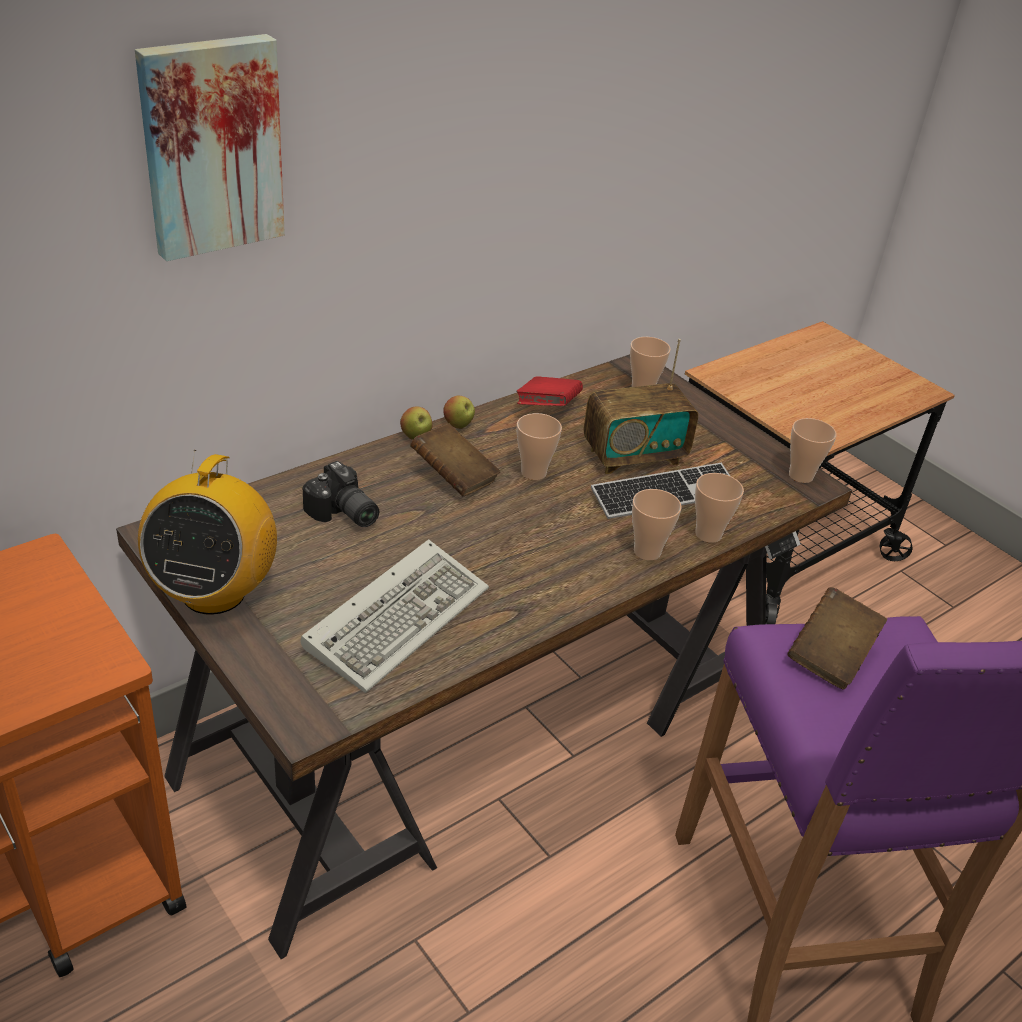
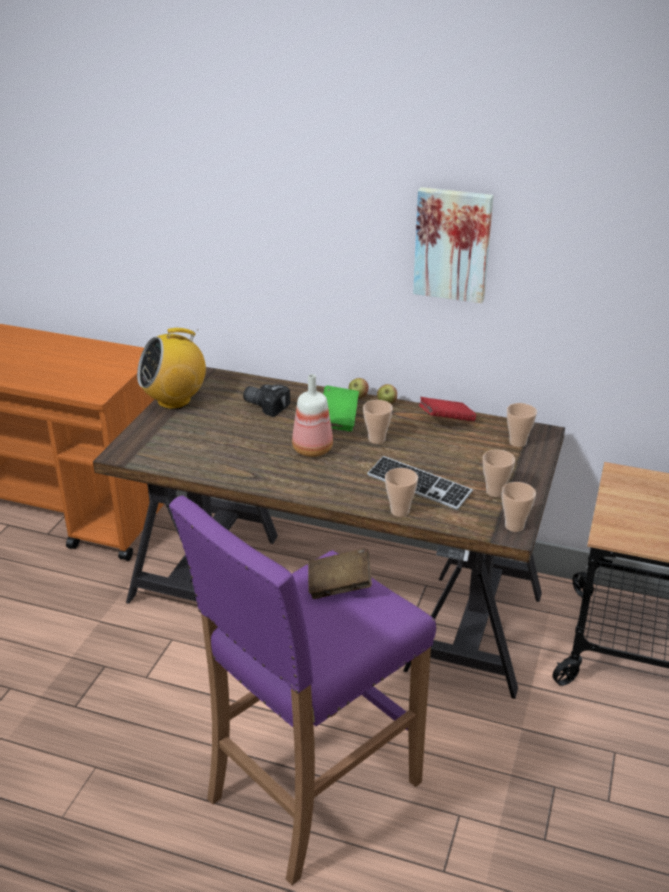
camera: 60 degrees right, 5 degrees down
(211, 146) = (251, 184): picture -> picture (453, 244)
(342, 514) = (267, 405): camera -> camera turned 105 degrees clockwise
(399, 616) = (211, 448): keyboard -> none
(454, 477) = (338, 420): brown book -> green book
(505, 532) = (312, 450): none -> bottle
(633, 456) = (441, 463): radio -> none
(647, 551) = (354, 496): cup -> cup (495, 492)

